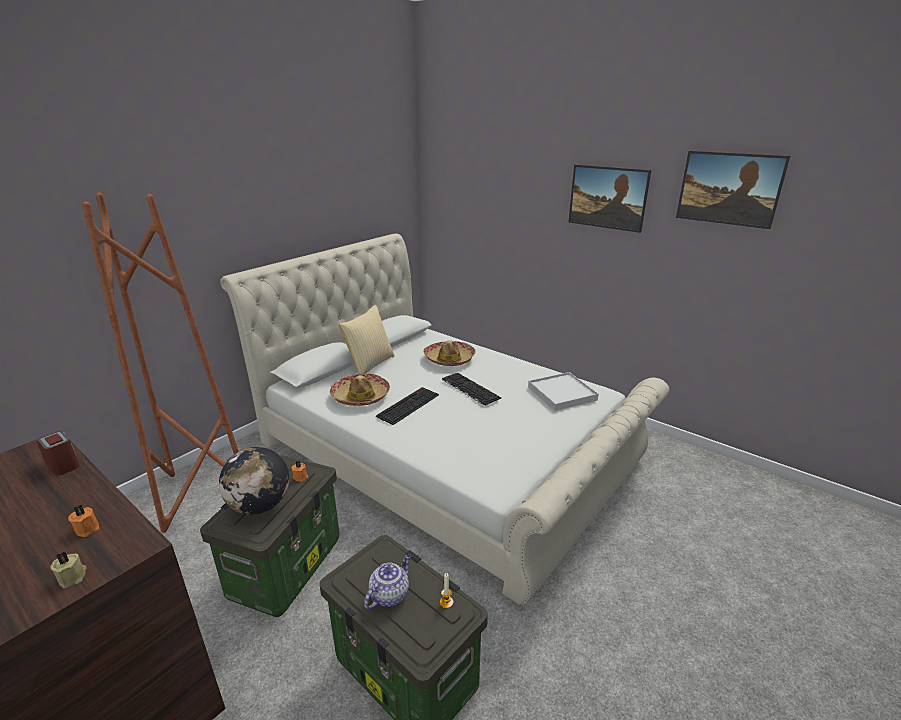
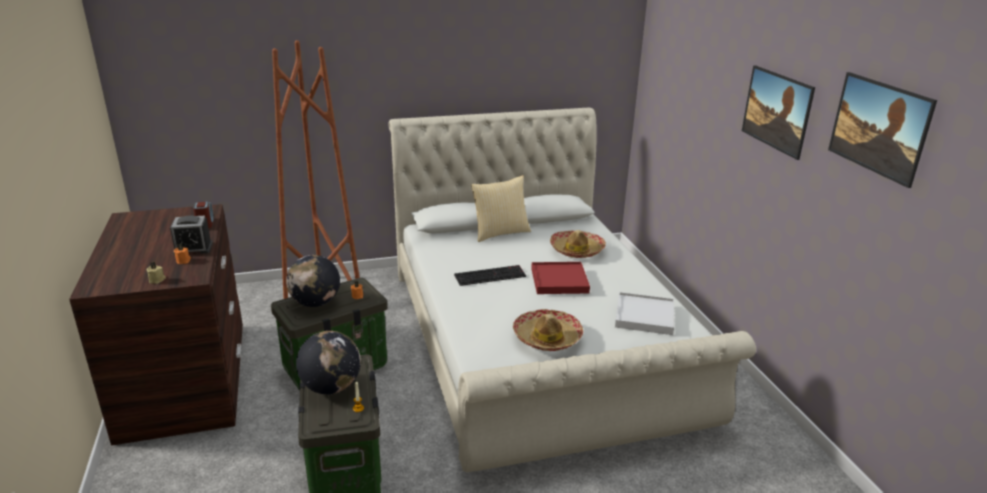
camera: 35 degrees right, 0 degrees up
(84, 505) = (193, 248): none -> alarm clock
(361, 396) = (462, 256): hat -> hat (547, 338)
(390, 594) = (331, 387): teapot -> globe
(469, 388) = (559, 280): keyboard -> red tray

